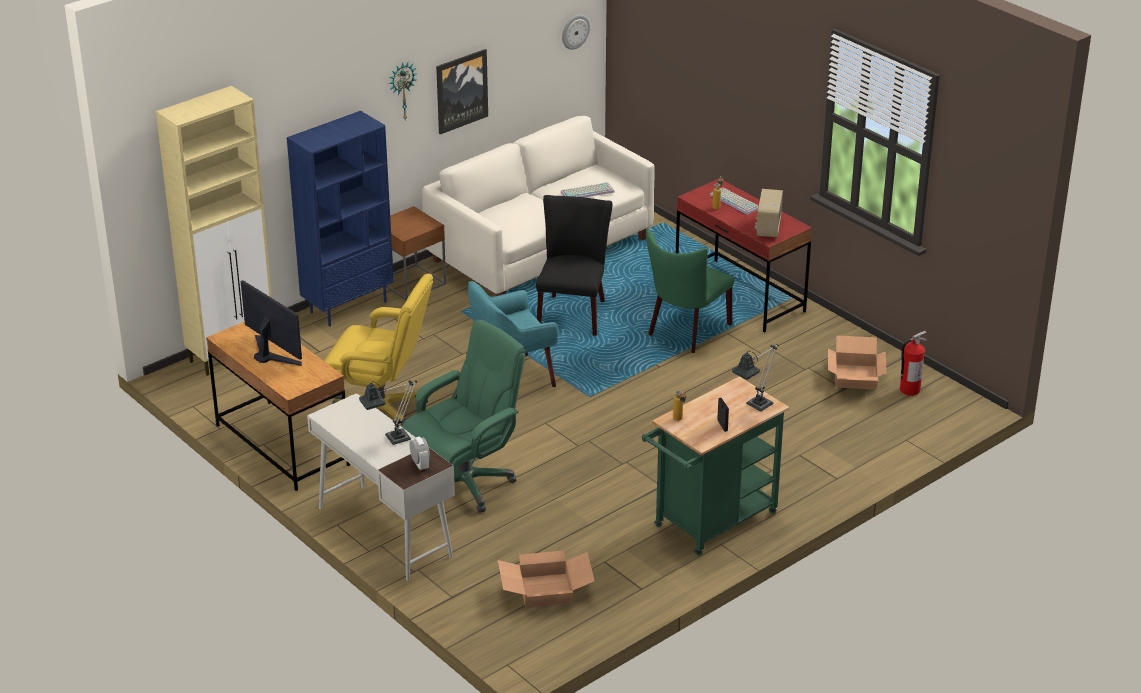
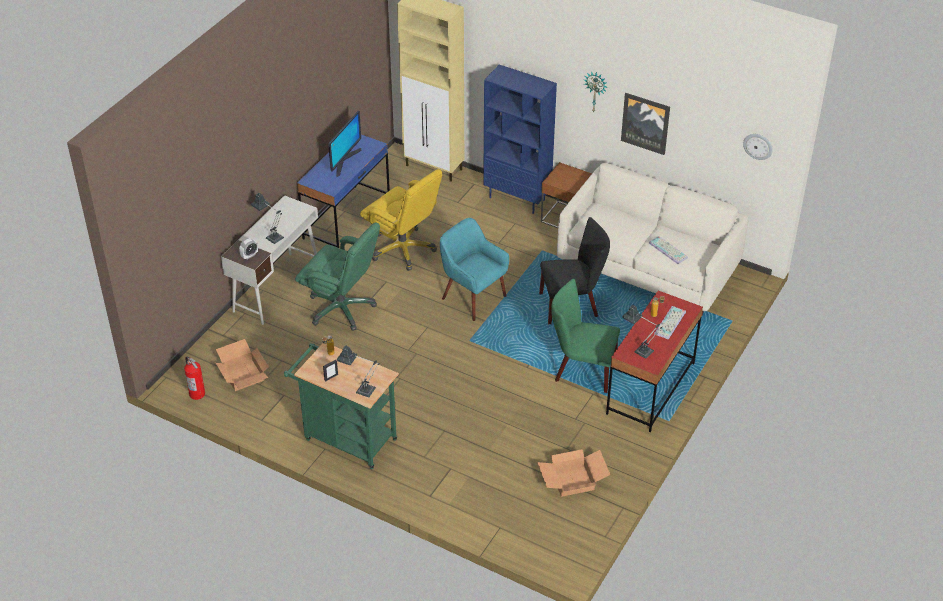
camera: 70 degrees right, 10 degrees up
(282, 445) = (347, 219): brown desk -> blue desk
(381, 411) = (403, 249): yellow office chair -> yellow office chair turned 45 degrees counterclockwise
(768, 228) = (640, 350): radio -> table lamp
(909, 390) = (571, 517): fire extinguisher -> fire extinguisher (197, 393)

